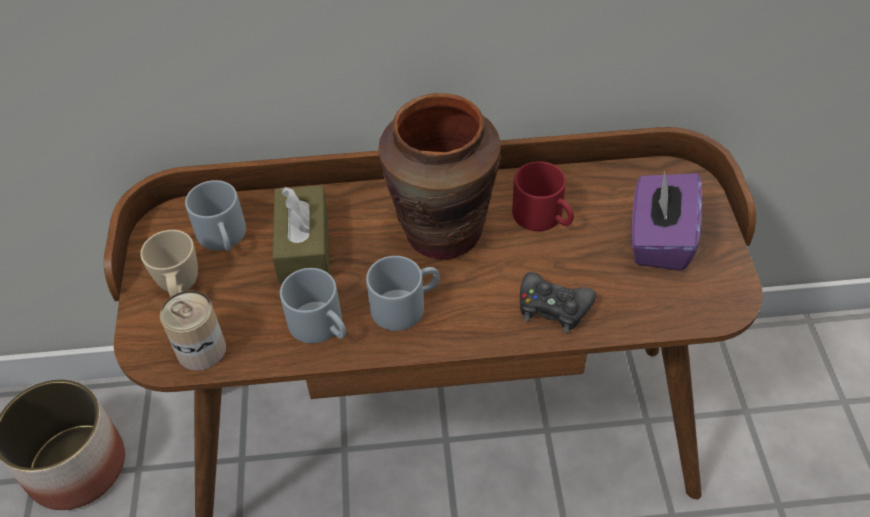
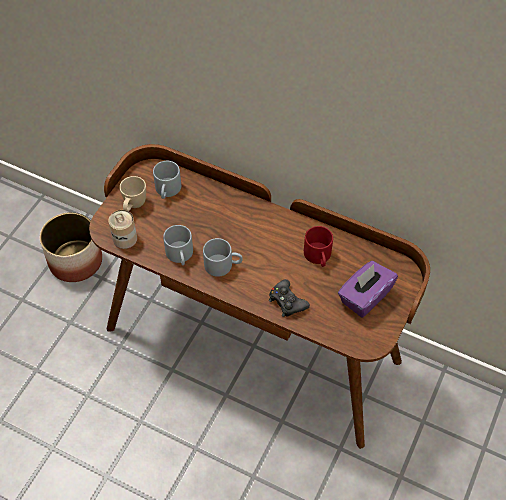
camera: 30 degrees right, 5 degrees up
(304, 247) = (198, 213): brown tissue box -> none
(442, 232) = (265, 239): brown vase -> none

